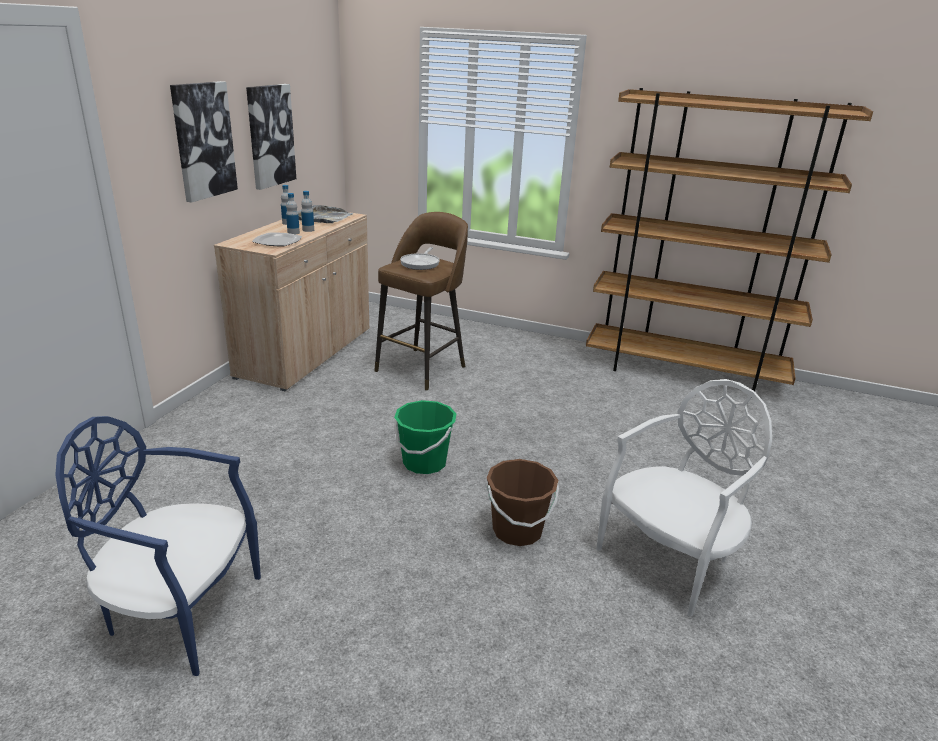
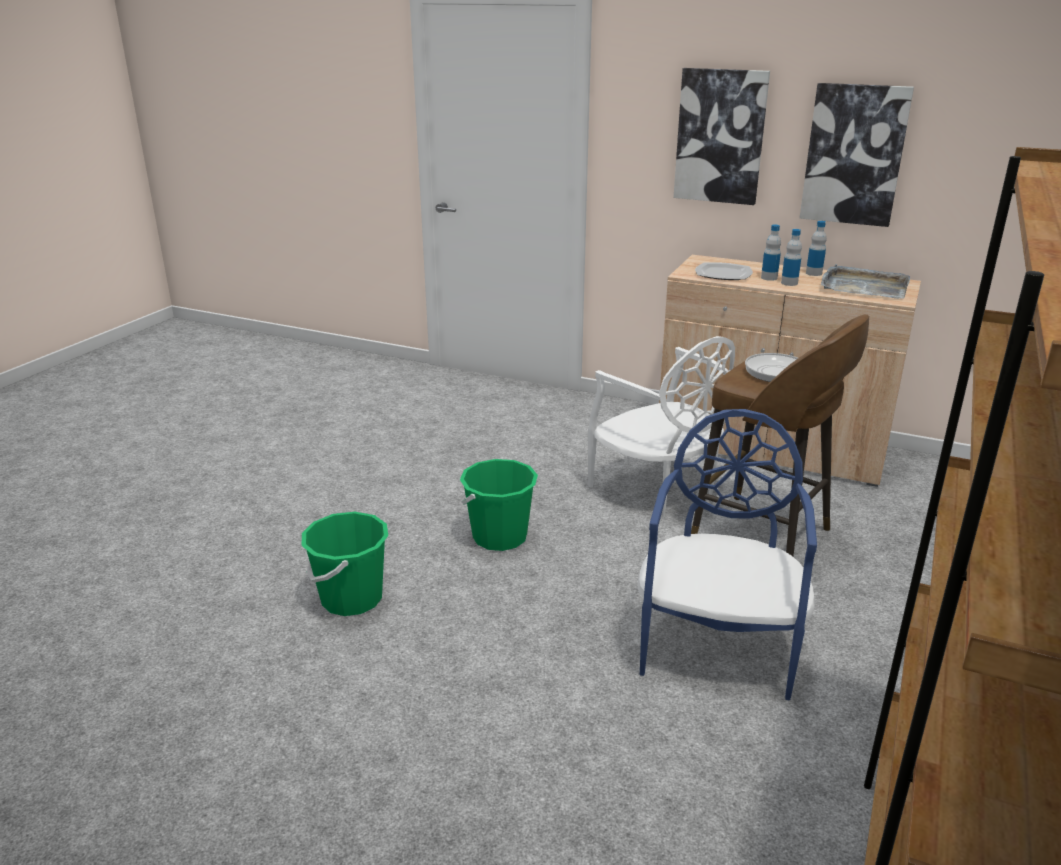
camera: 95 degrees right, 0 degrees up
(180, 612) = (310, 435): blue chair -> blue chair (718, 646)
(517, 530) = (351, 598): brown bucket -> green bucket
(670, 560) = (248, 727): white chair -> white chair (658, 489)

